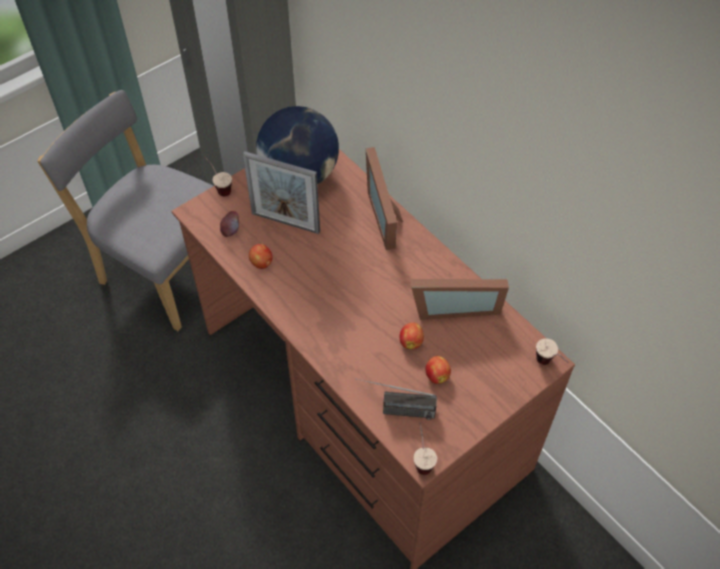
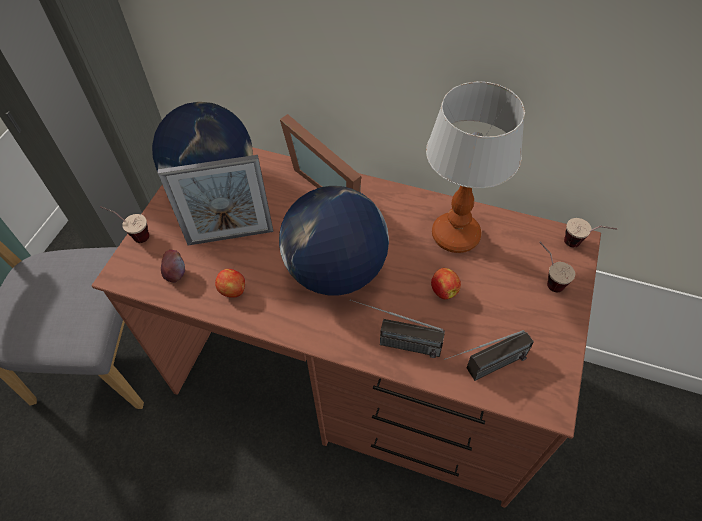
camera: 30 degrees left, 0 degrees up
(342, 286) = (336, 271): none -> globe
(346, 358) = (394, 342): none -> radio
(422, 458) = (548, 405): cup -> cup (547, 279)
(436, 375) = (493, 310): apple -> none
(453, 306) = (455, 235): picture frame -> table lamp

